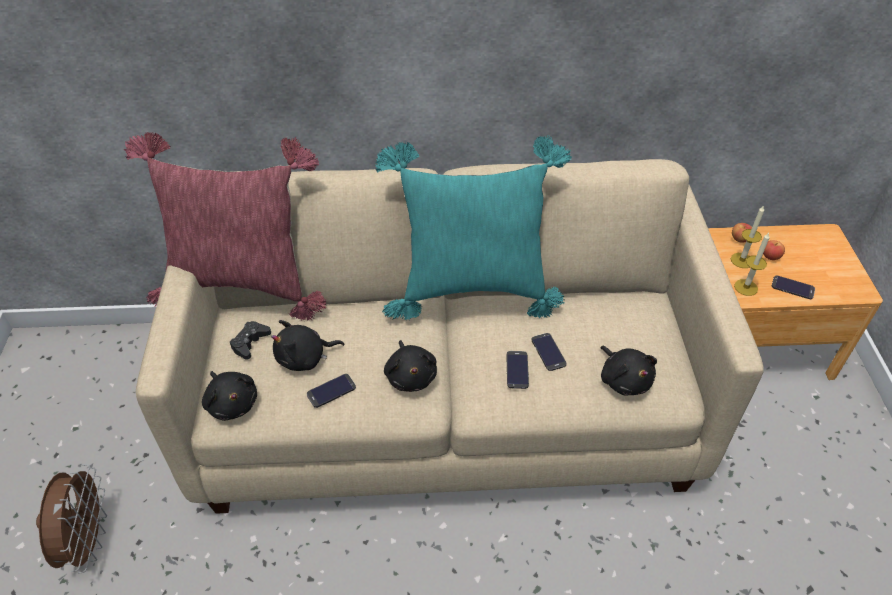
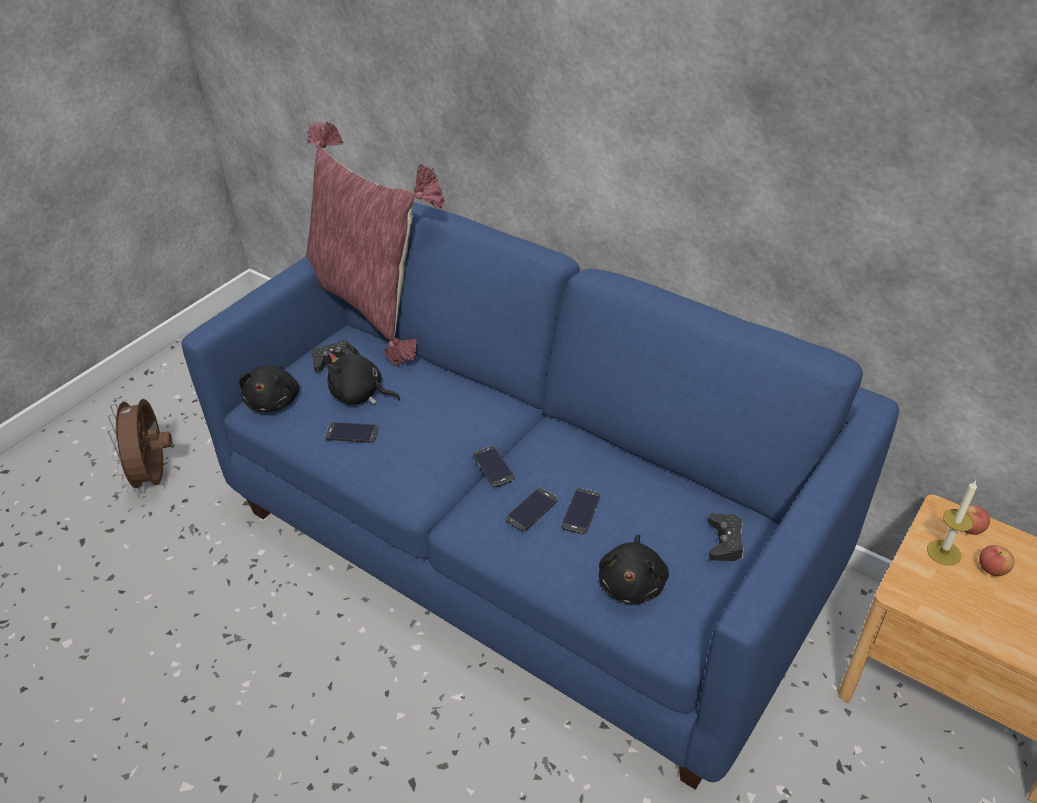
camera: 40 degrees right, 5 degrees down
(88, 541) = (155, 478): brown fan -> brown fan turned 135 degrees clockwise
(411, 376) = (431, 459): black plush toy -> none
(447, 405) = (526, 543): beige sofa -> blue sofa
(471, 297) = (562, 421): turquoise pillow -> none
(647, 320) = (725, 542): none -> black game controller
(746, 287) = (914, 584): candle -> none
(793, 287) = (984, 619): phone -> phone (493, 467)

